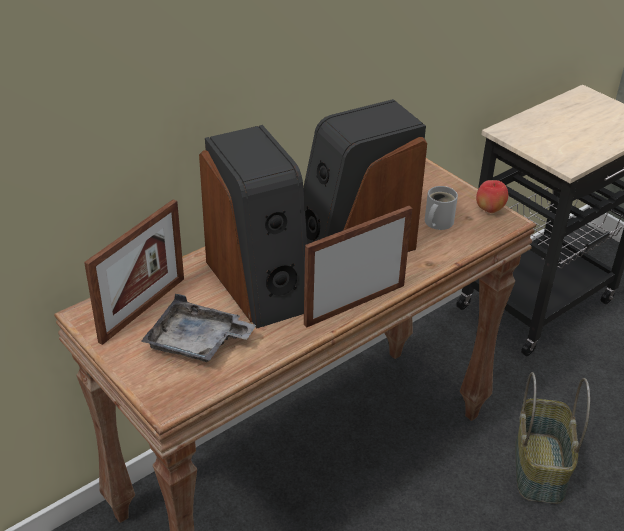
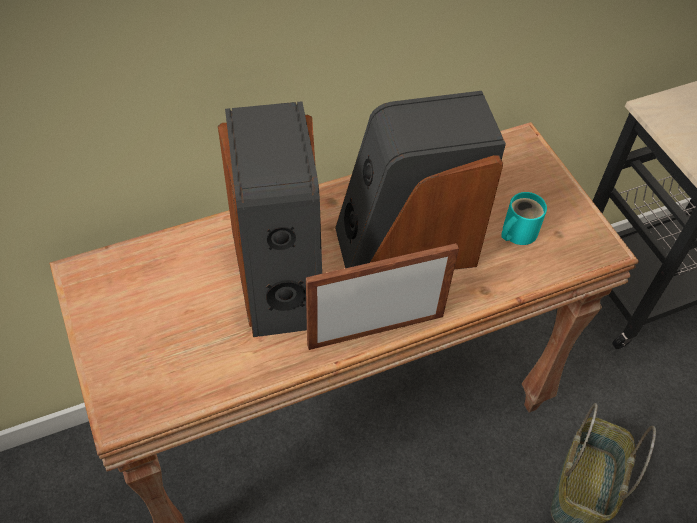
camera: 15 degrees right, 15 degrees up
(142, 309) = (141, 280): picture frame -> none
(197, 342) = (181, 341): grey tray -> none
(436, 222) = (516, 232): white mug -> turquoise mug
(489, 210) = (588, 228): apple -> none

